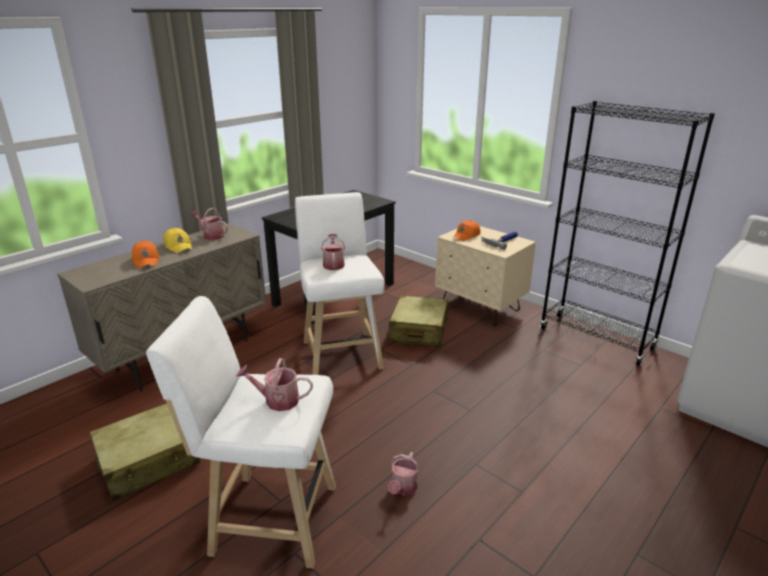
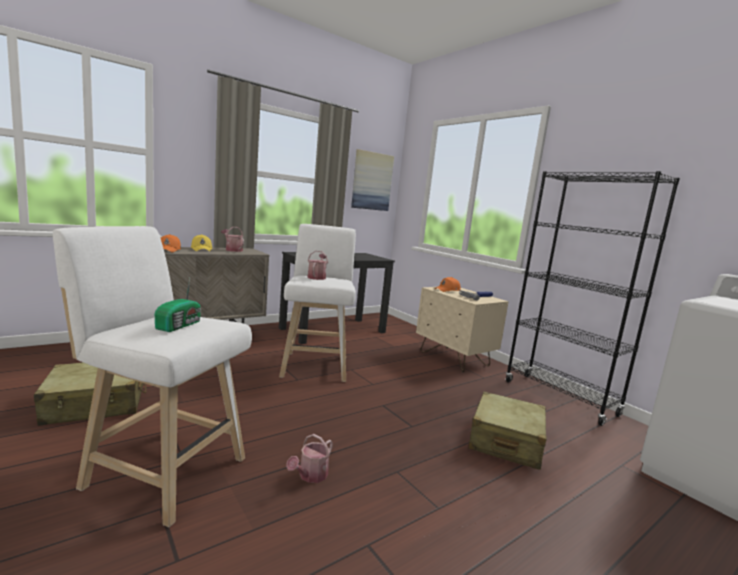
camera: 10 degrees right, 15 degrees down
(277, 400) = (180, 325): watering can -> radio
(346, 94) = (371, 181): none -> picture
(418, 332) = (391, 364): beige suitcase -> beige suitcase (505, 441)

